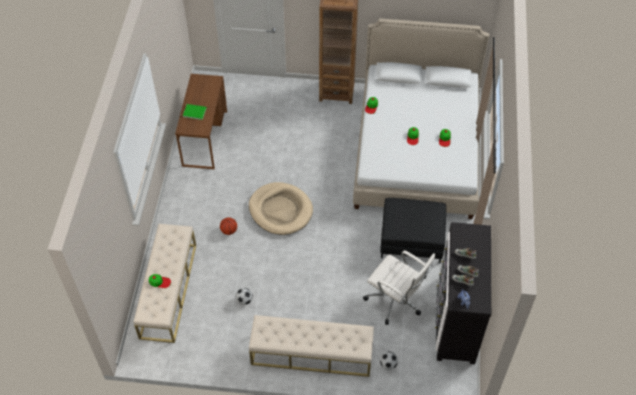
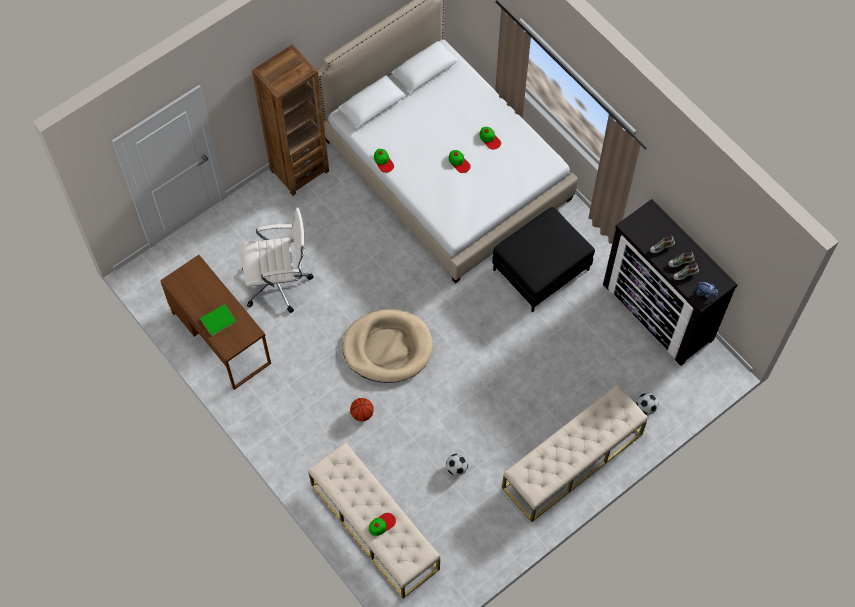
camera: 45 degrees left, 10 degrees up
(396, 300) = (589, 342): white office chair -> white office chair (279, 283)

